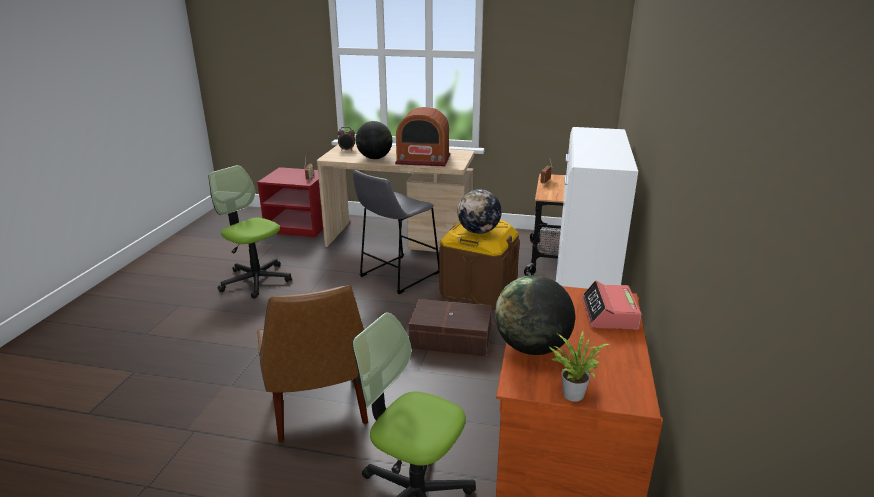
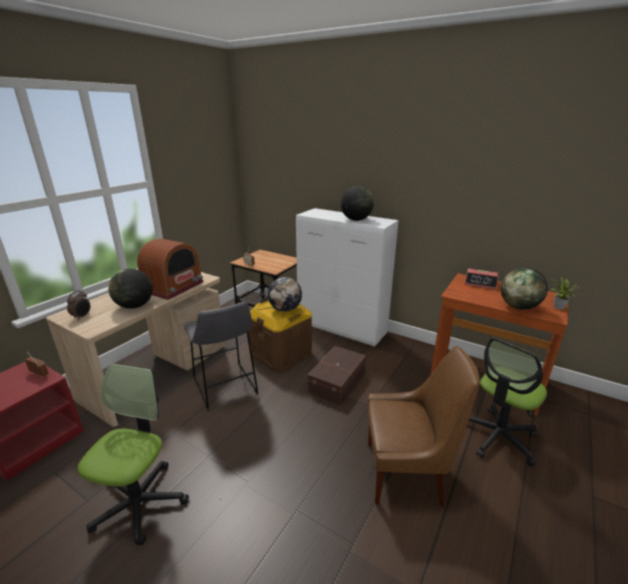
camera: 70 degrees left, 0 degrees up
(256, 280) = (140, 503): office chair -> office chair turned 135 degrees clockwise
(593, 151) = (356, 220): none -> globe

